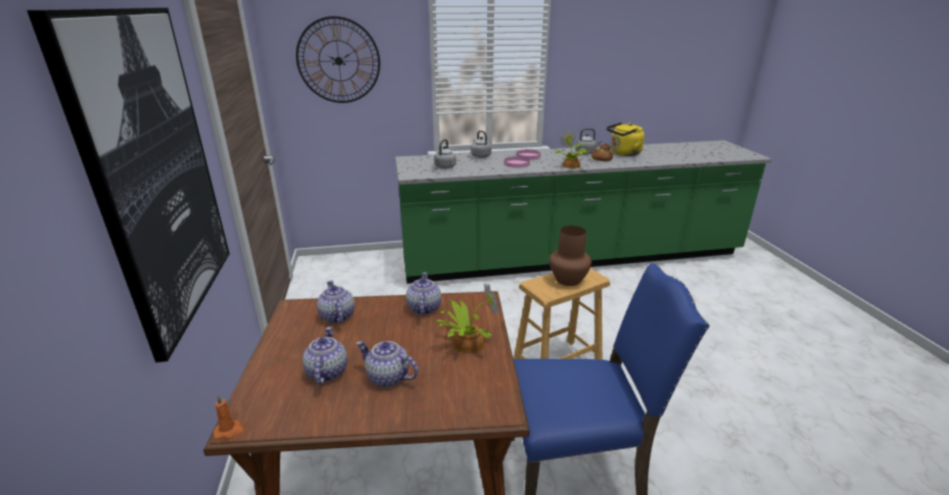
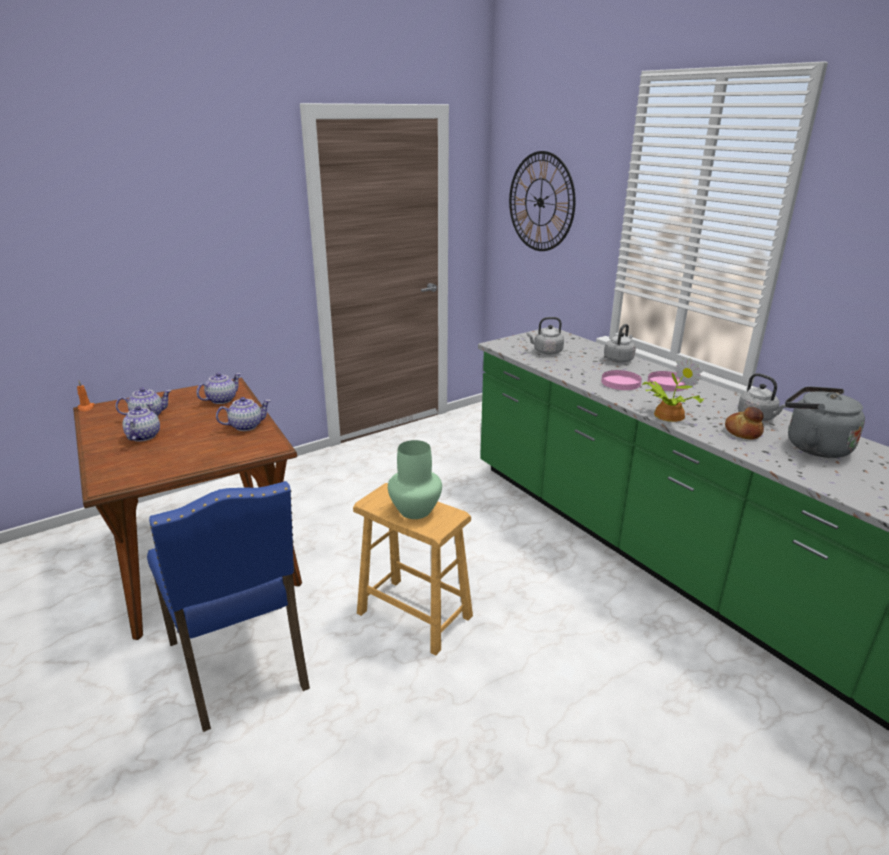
camera: 65 degrees right, 0 degrees up
(156, 173) = (180, 252): picture -> none
(466, 342) = (197, 454): potted plant -> none
(568, 280) = (414, 510): brown vase -> green vase
(623, 153) = (813, 446): yellow kettle -> grey kettle

